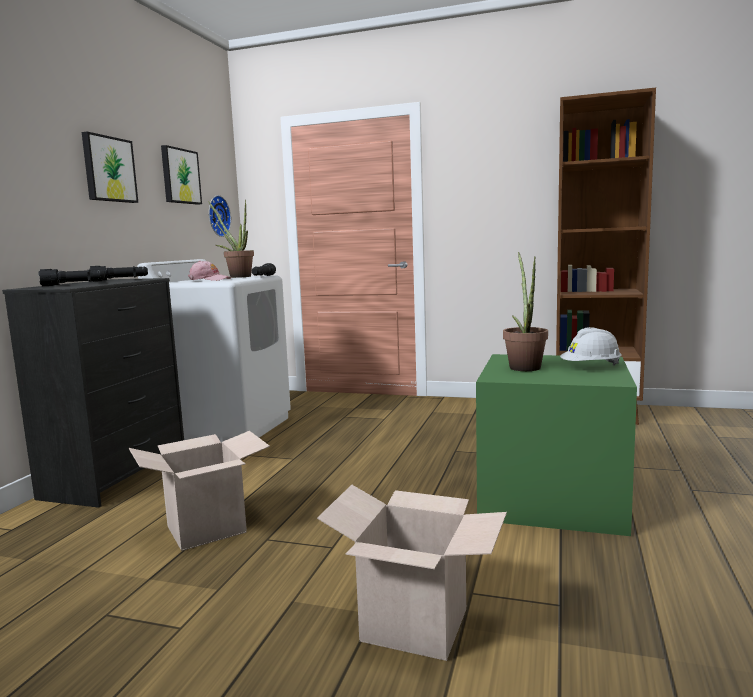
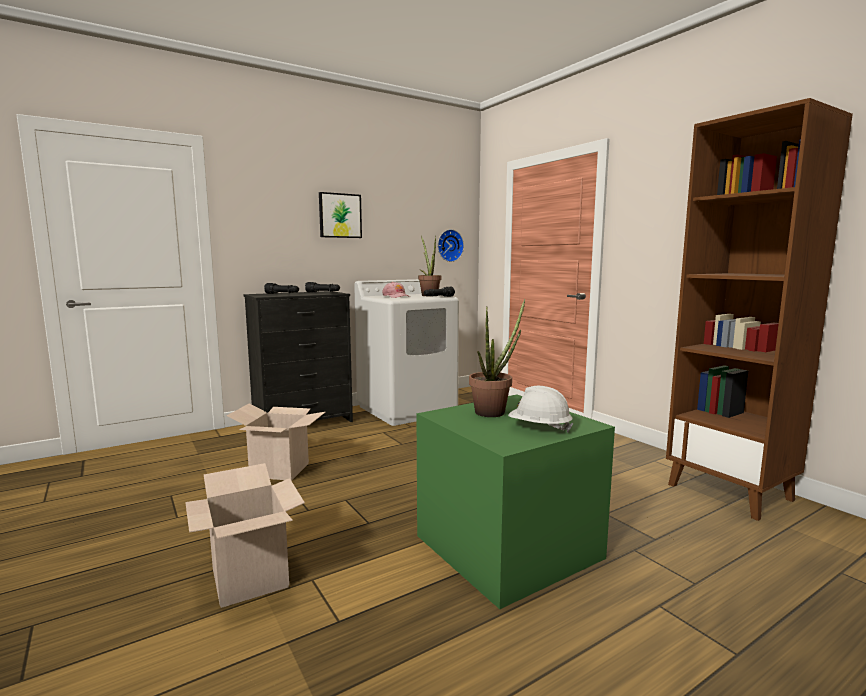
camera: 40 degrees right, 0 degrees up
(180, 176) = (410, 216): picture -> none

